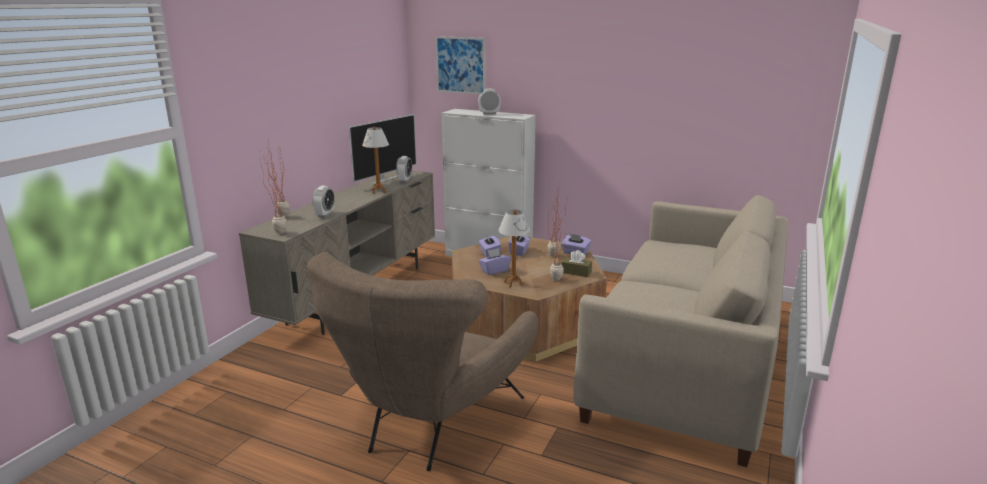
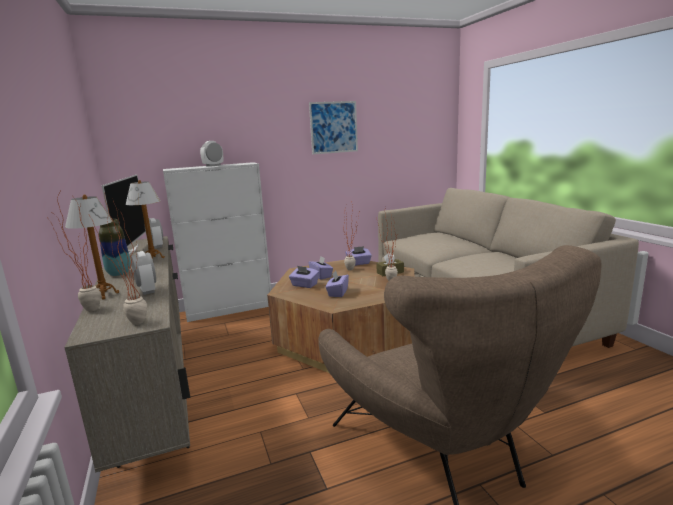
camera: 45 degrees left, 5 degrees down
(341, 196) = (119, 273): none -> vase
(460, 65) = (163, 123): picture -> picture (333, 127)
(513, 283) = (372, 294): table lamp -> table lamp (104, 295)

